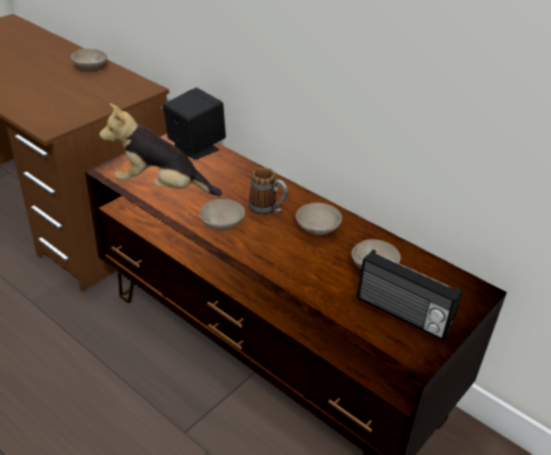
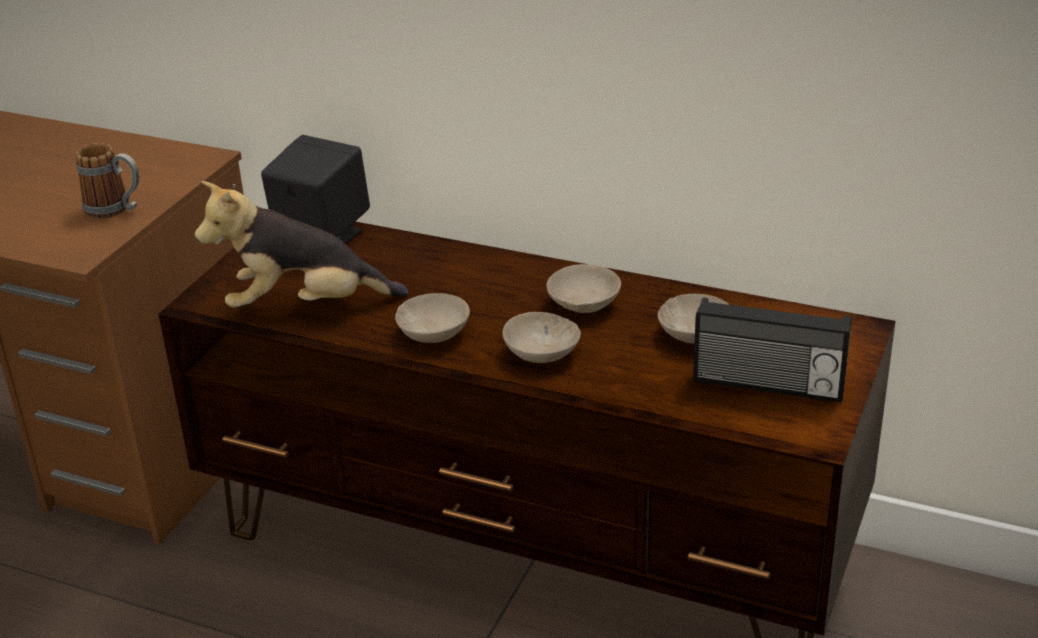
camera: 15 degrees left, 5 degrees down
(89, 67) = (76, 145): beige bowl -> beige bowl (539, 353)
(267, 209) = (493, 297): mug -> mug (116, 210)

